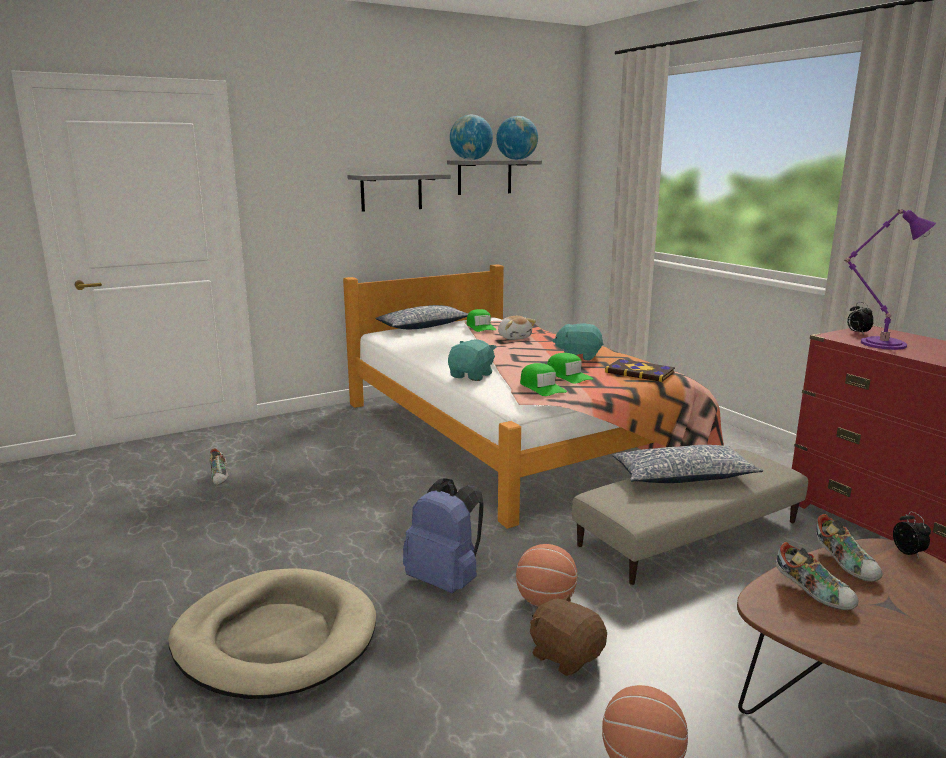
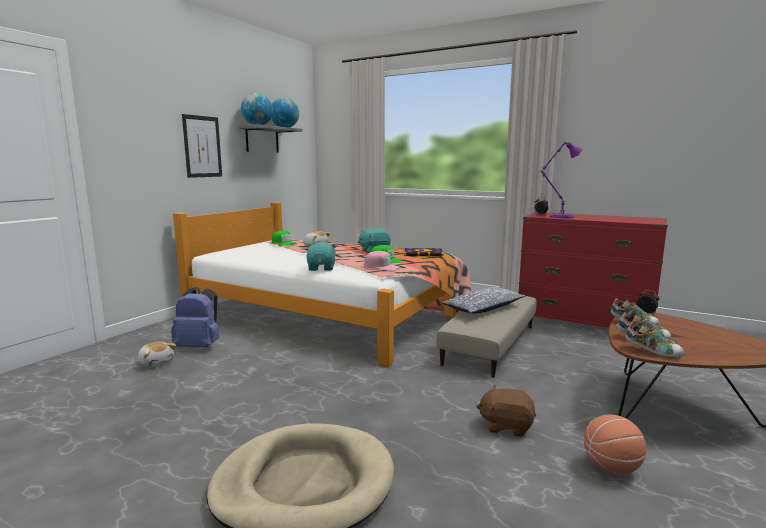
camera: 30 degrees left, 5 degrees down
(220, 477) = (117, 387): shoe -> shoe (652, 351)
(276, 457) = (156, 362): none -> plush toy
(391, 192) = (202, 146): grey shelf -> picture
(423, 326) = (237, 248): pillow -> none
(446, 580) = (385, 407): blue backpack -> blue backpack (200, 346)
(541, 387) = (381, 267): green cap -> pink cap
(545, 601) = (459, 400): basketball -> none

